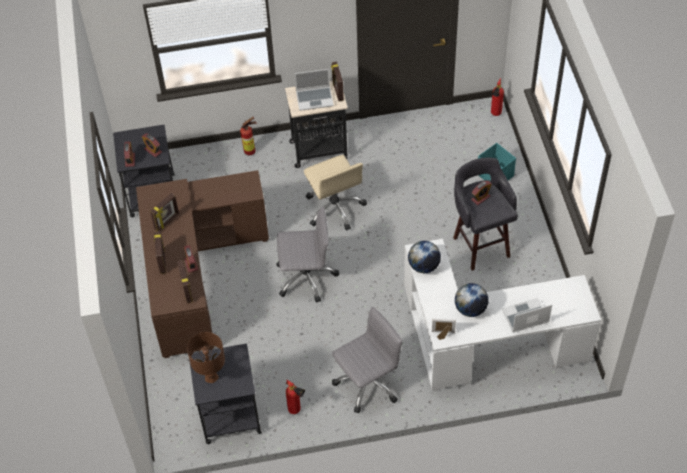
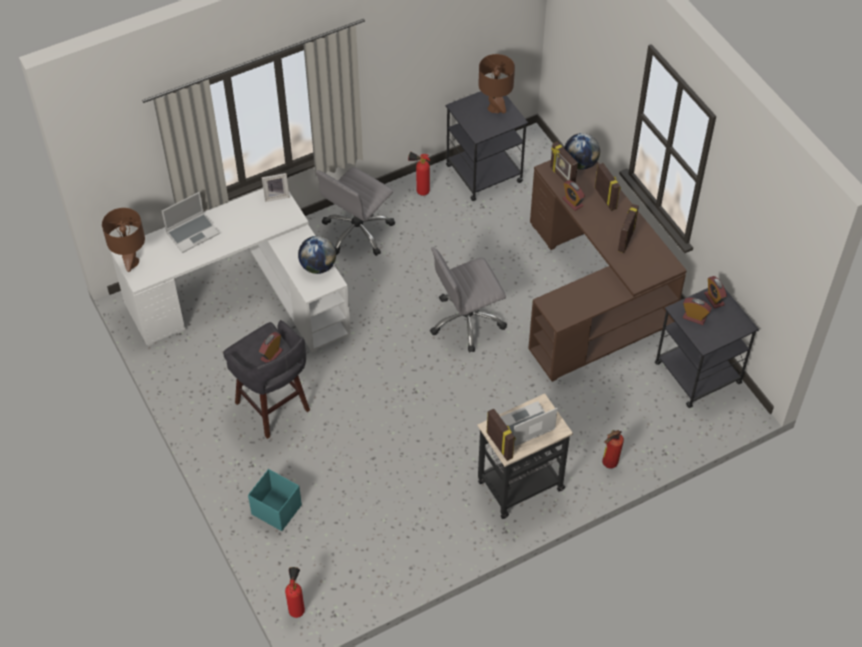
camera: 160 degrees right, 0 degrees up
(335, 208) = (467, 412): beige office chair -> none
(470, 309) = (253, 227): globe -> globe (580, 163)
(583, 301) = (131, 262): none -> brown table lamp

